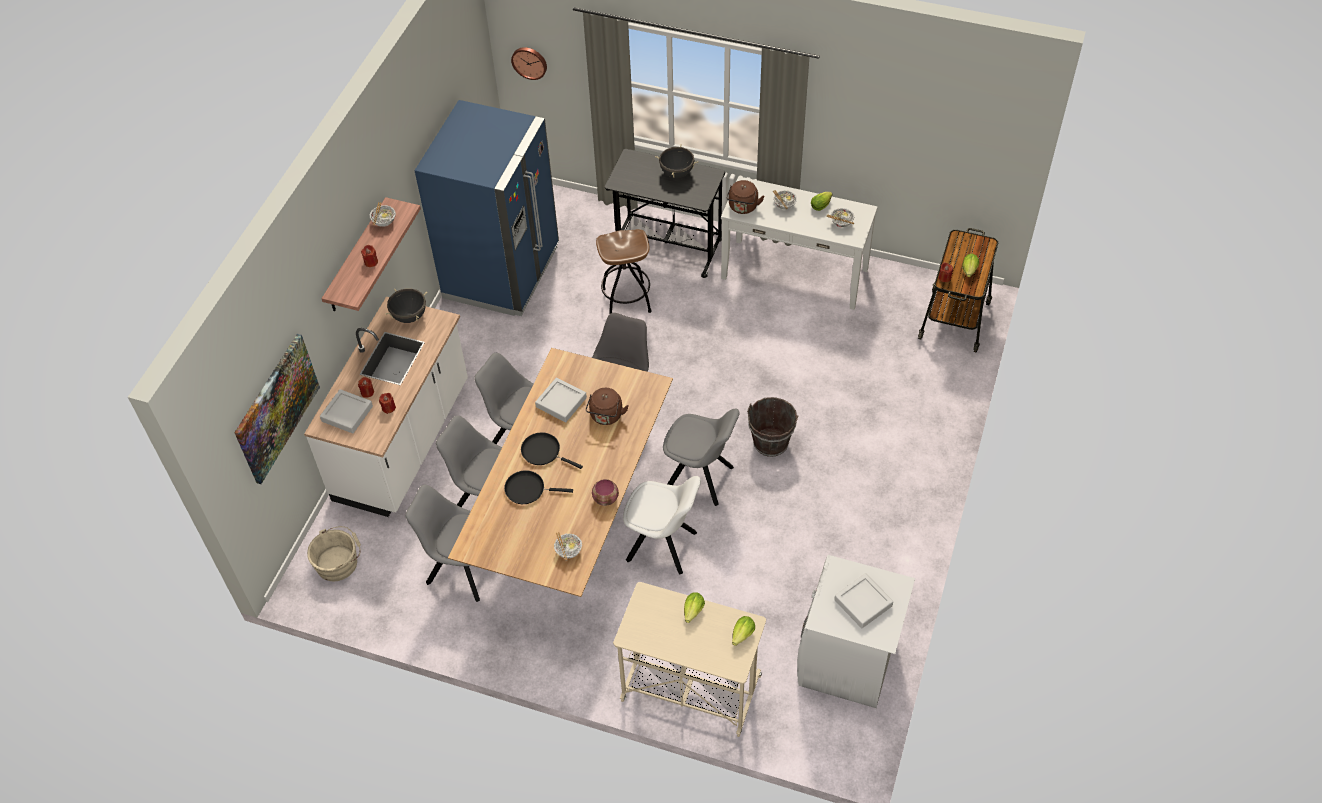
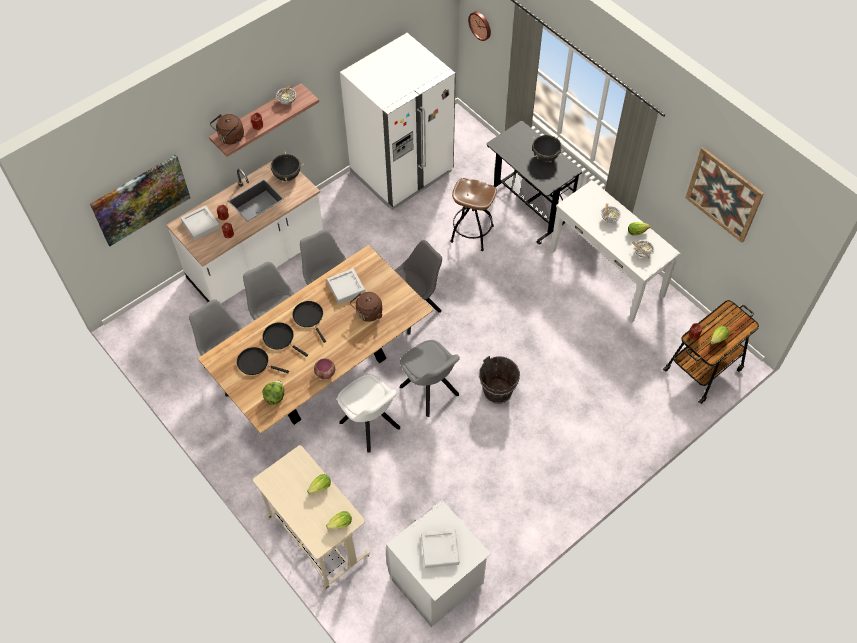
camera: 30 degrees right, 5 degrees up
(339, 562) = (162, 322): beige bucket -> none
(502, 272) = (402, 172): blue fridge -> white fridge
(519, 528) = (255, 363): none -> black frying pan
(568, 551) = (274, 397): bowl -> lettuce
(743, 207) = (577, 206): brown kettle -> brown kettle (230, 138)
(910, 115) = (723, 194): none -> picture

